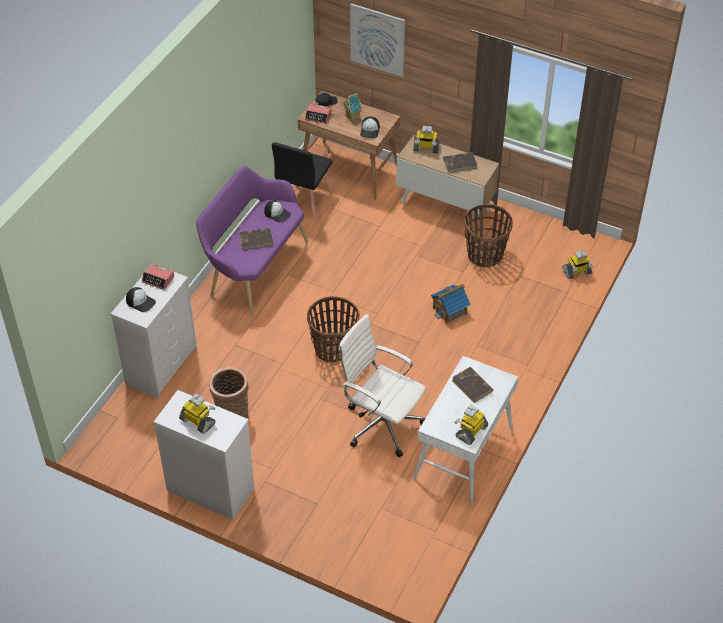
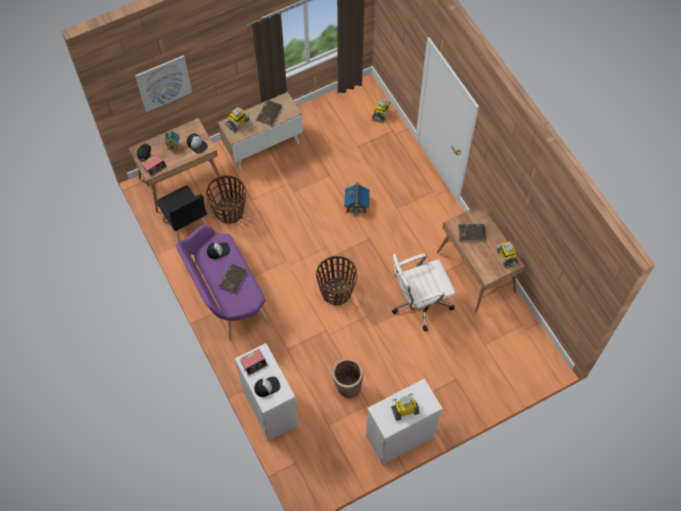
camera: 55 degrees left, 15 degrees up
(463, 454) = (476, 272): white desk -> brown desk
(485, 255) = (325, 153): basket -> basket (229, 211)

